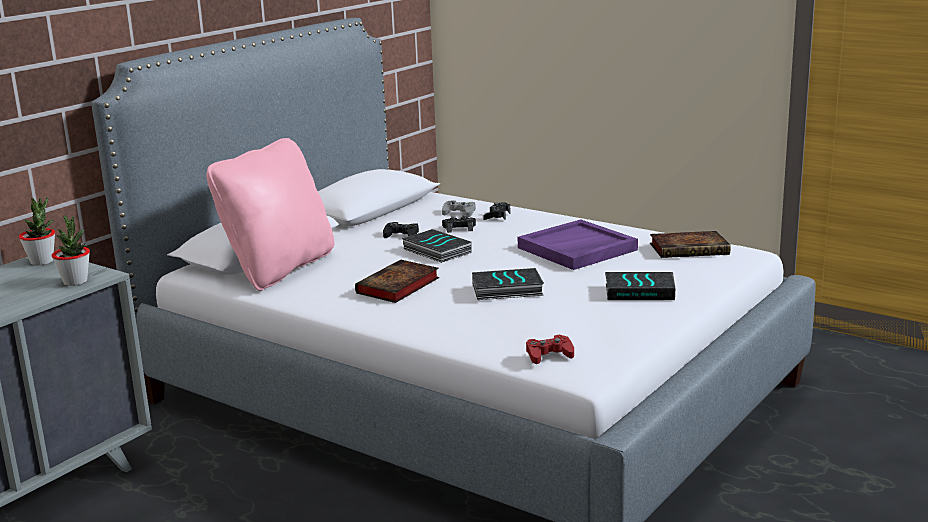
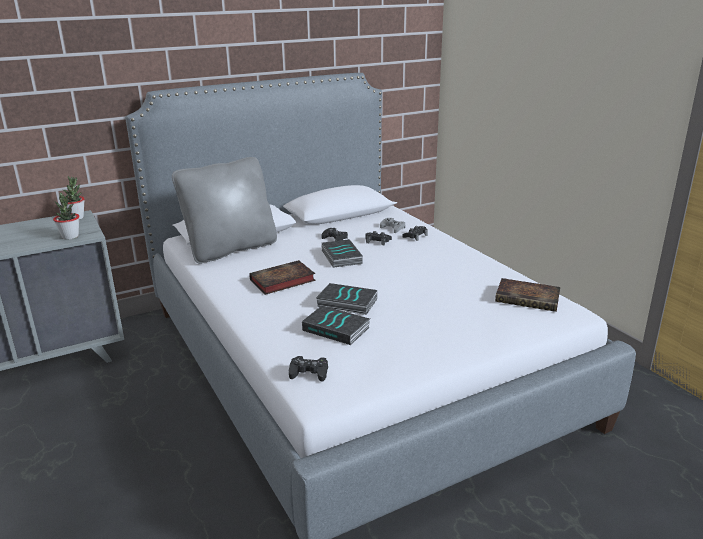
camera: 25 degrees right, 5 degrees up
(279, 269) = (231, 249): pink pillow -> grey pillow
(549, 355) = (309, 373): red game controller -> black game controller
(577, 249) = (440, 278): purple tray -> none
(640, 291) = (445, 330): book -> book (337, 329)

